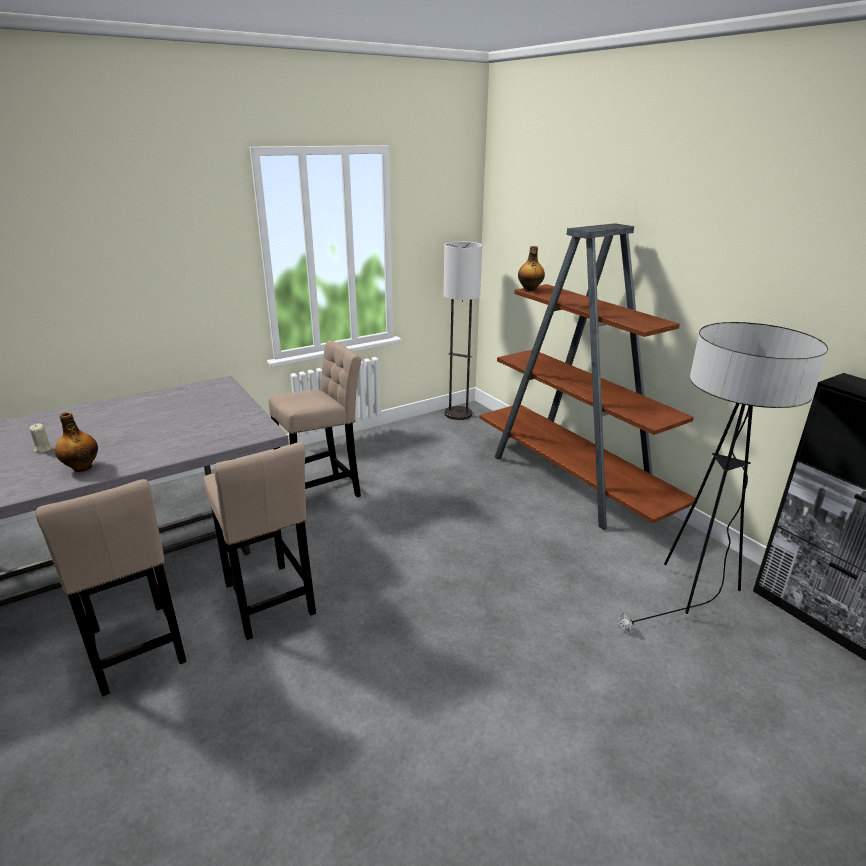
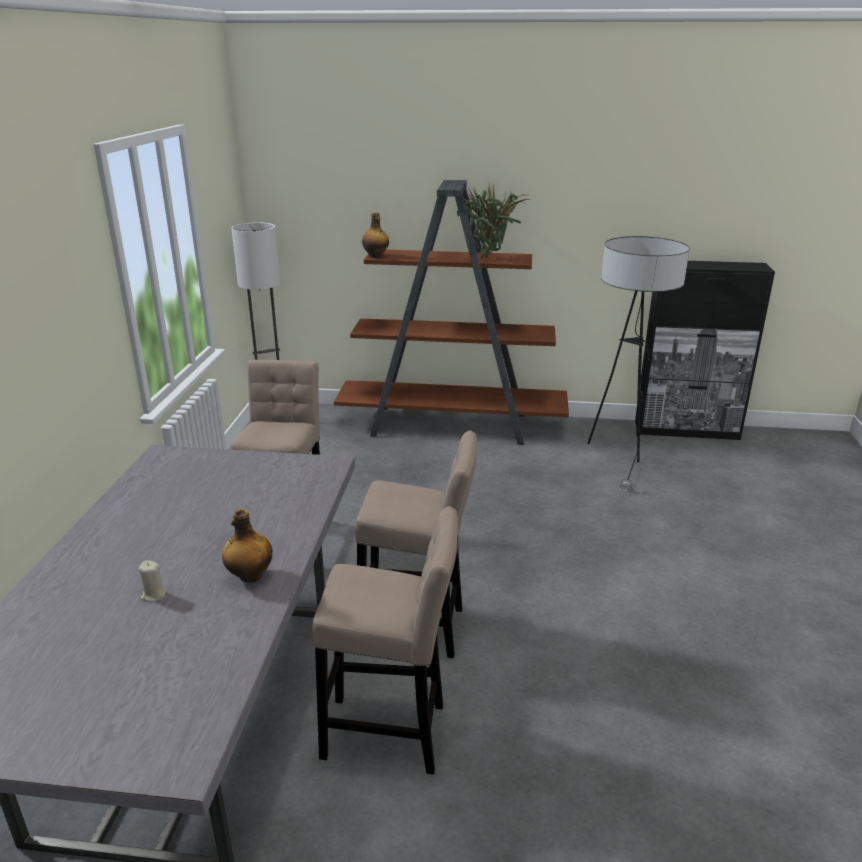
camera: 50 degrees left, 0 degrees up
(623, 315) = (490, 258): none -> potted plant

